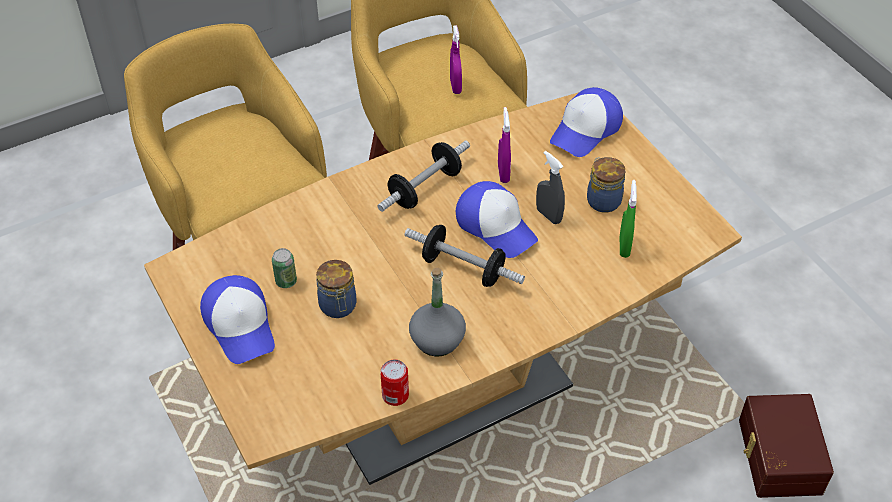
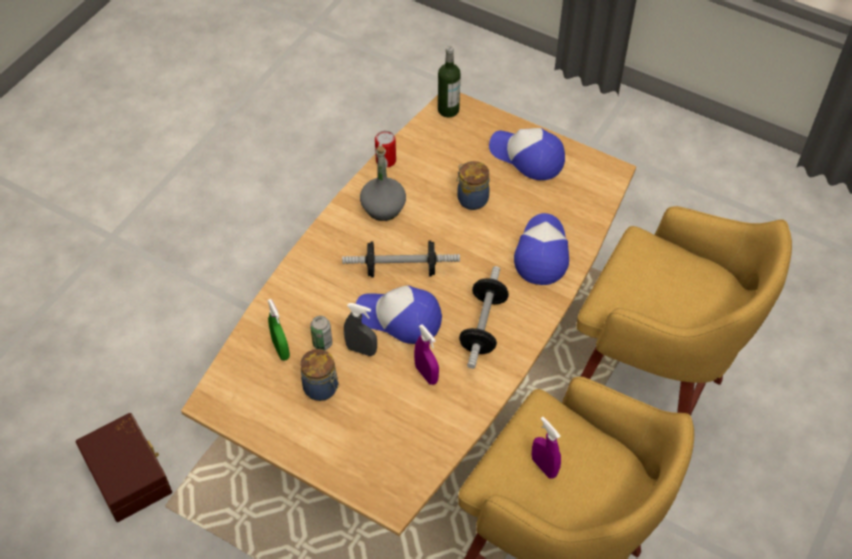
camera: 150 degrees right, 5 degrees up
(273, 428) = (448, 110): none -> bottle
(286, 281) = (524, 199): can -> can (322, 343)
(586, 130) = (379, 464): cap -> cap (541, 252)

